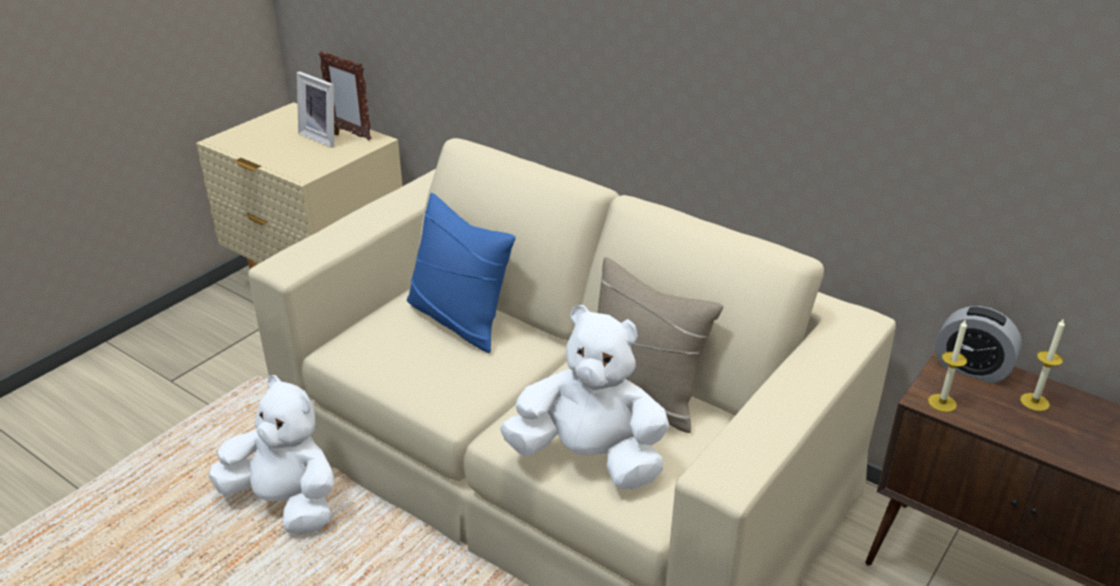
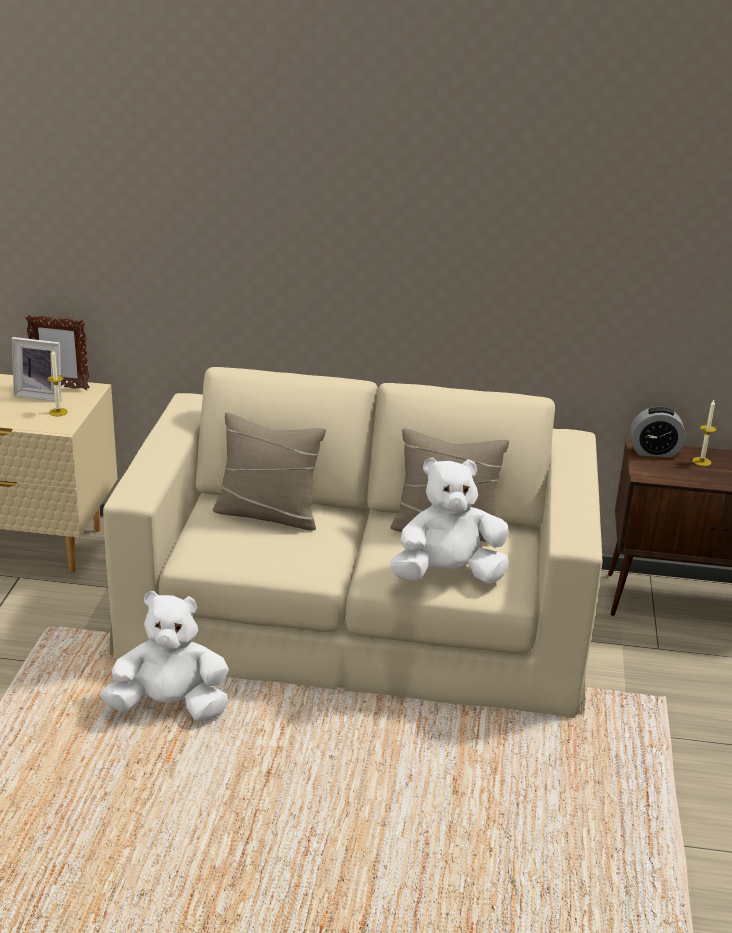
camera: 30 degrees left, 5 degrees down
(459, 320) = (268, 514): blue pillow -> beige pillow
(942, 403) = (653, 475): candle -> candle (58, 412)

